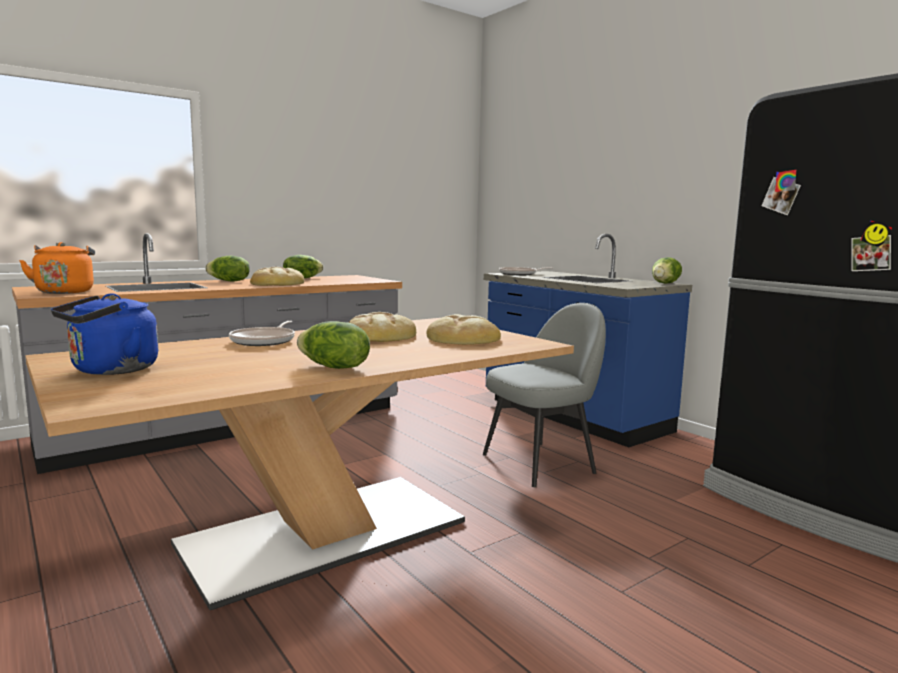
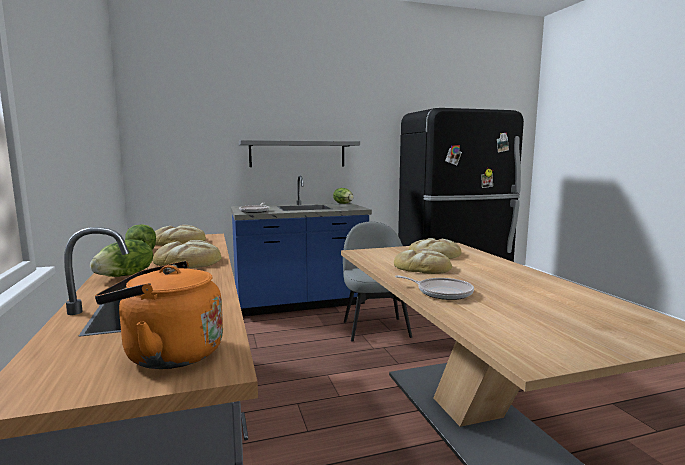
camera: 70 degrees left, 0 degrees up
(110, 370) = (583, 335): blue kettle -> none
(333, 367) = (538, 281): lettuce -> none
(351, 279) = (179, 241): none -> bread
(629, 203) = (298, 154): none -> grey shelf

